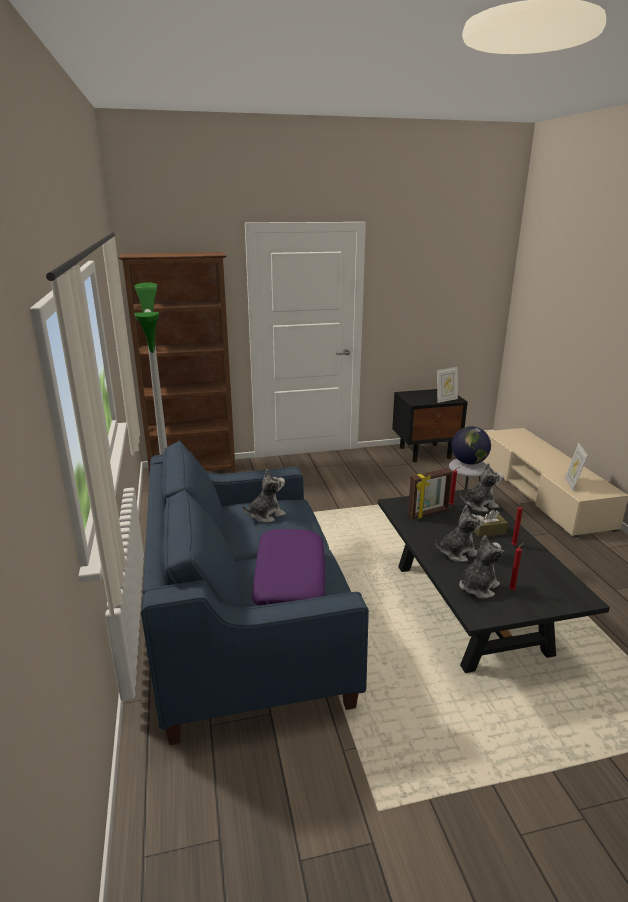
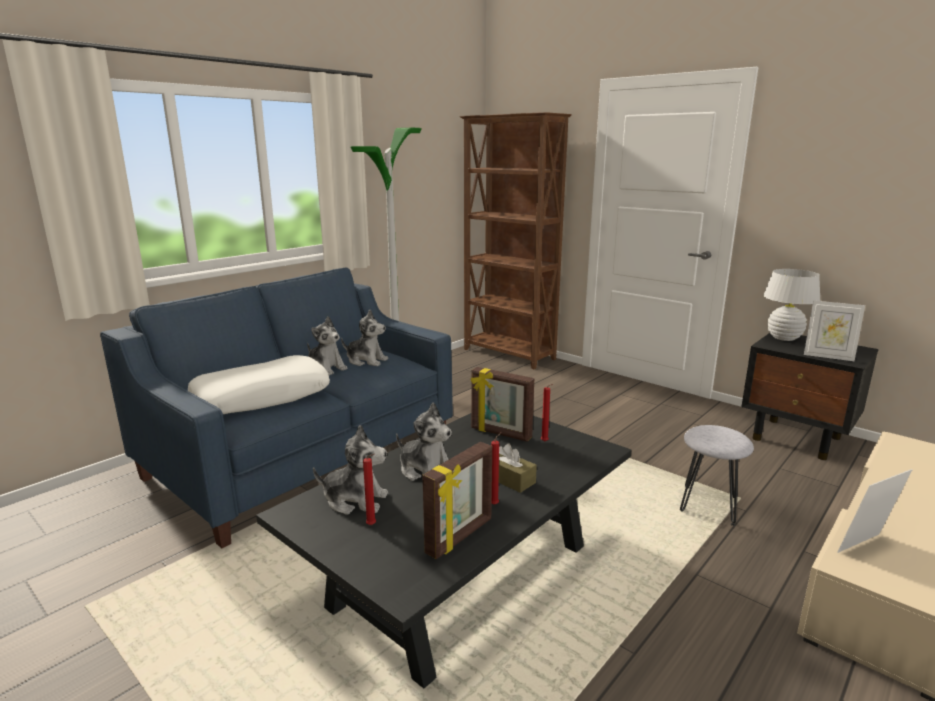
camera: 55 degrees right, 5 degrees down
(289, 579) = (262, 397): purple pillow -> white pillow
(409, 395) = (783, 338): none -> white table lamp
(469, 462) = (721, 435): globe -> none
(479, 505) = (576, 458): plush toy -> plush toy (326, 368)
(541, 566) = (460, 537): none -> picture frame

